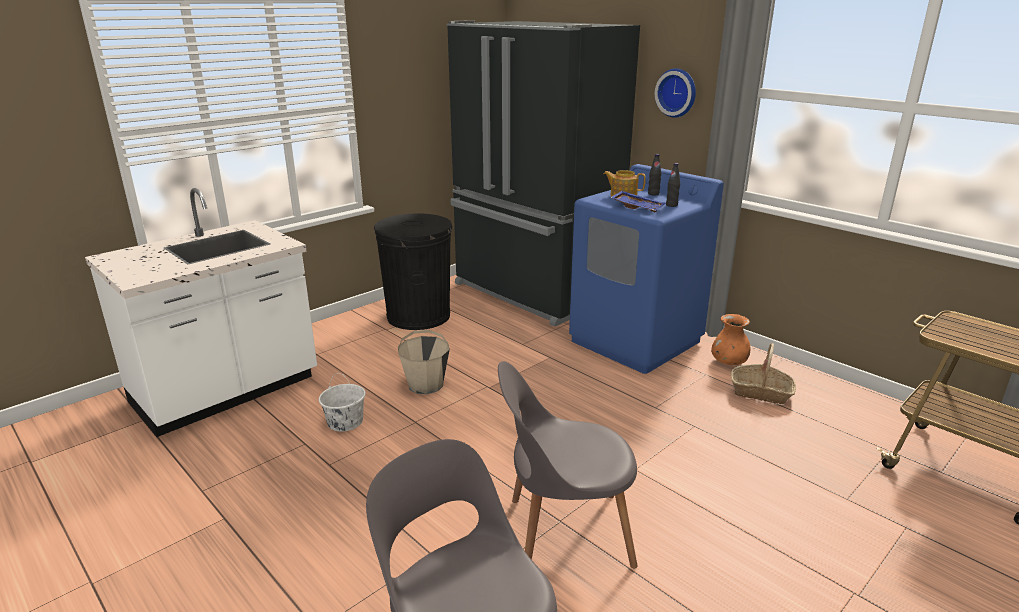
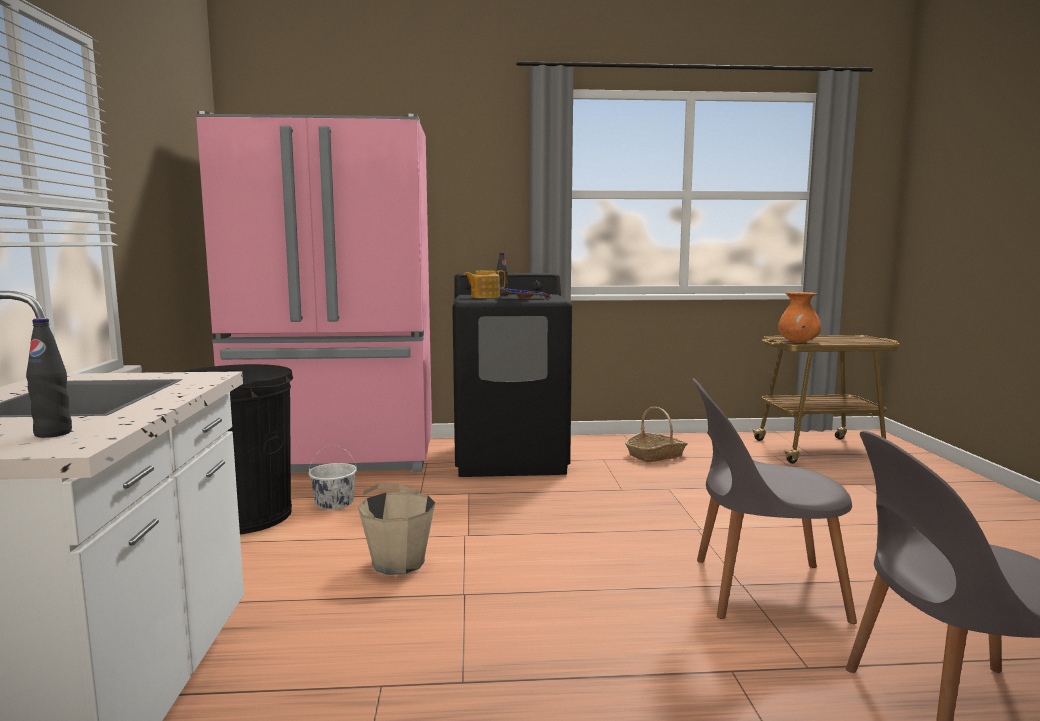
camera: 50 degrees left, 15 degrees down
(345, 422) = (382, 638): white bucket -> white bucket (333, 503)
(533, 292) = (336, 457): black fridge -> pink fridge
(563, 532) = (761, 589): grey chair -> grey chair turned 60 degrees clockwise
(636, 341) = (511, 458): blue washing machine -> black washing machine
(671, 205) = (541, 296): black bottle -> black bottle (53, 433)
(677, 92) = (476, 201): wall clock -> none
(728, 362) = (599, 447): orange vase -> orange vase (798, 342)

